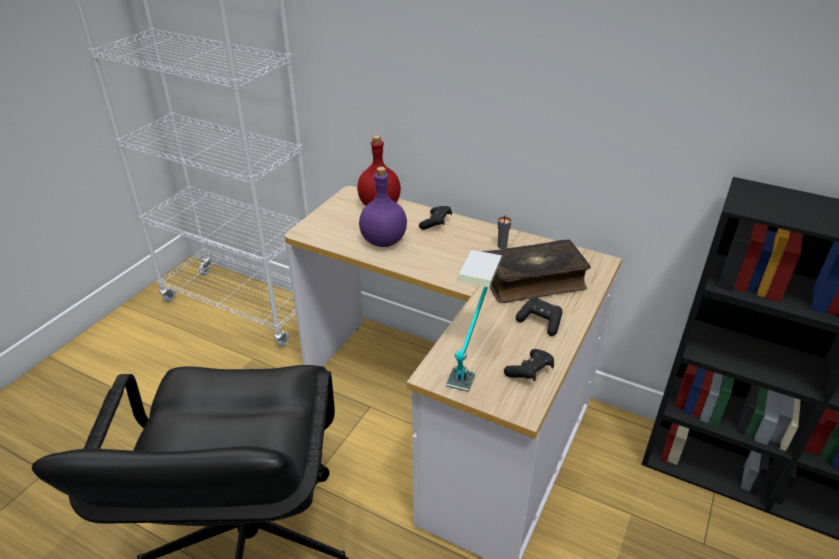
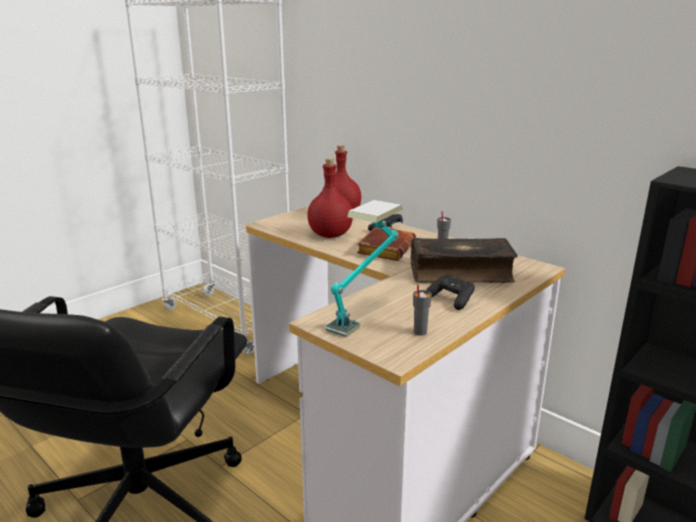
camera: 15 degrees right, 15 degrees down
(384, 241) = (331, 235): purple bottle -> red bottle
(448, 255) = (385, 249): none -> brown book
(530, 372) = (419, 332): black game controller -> grey cup

